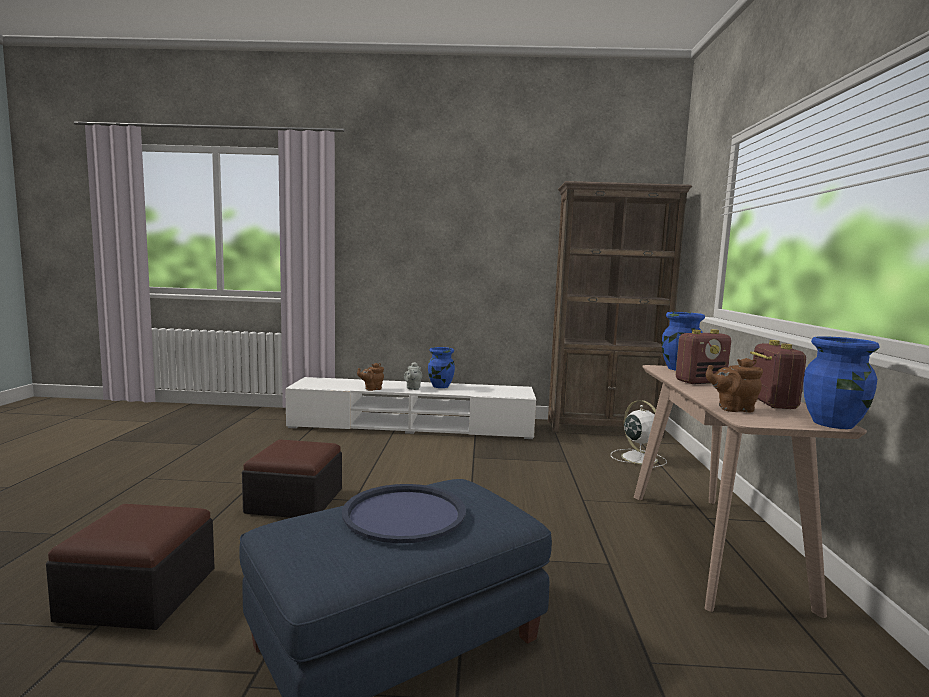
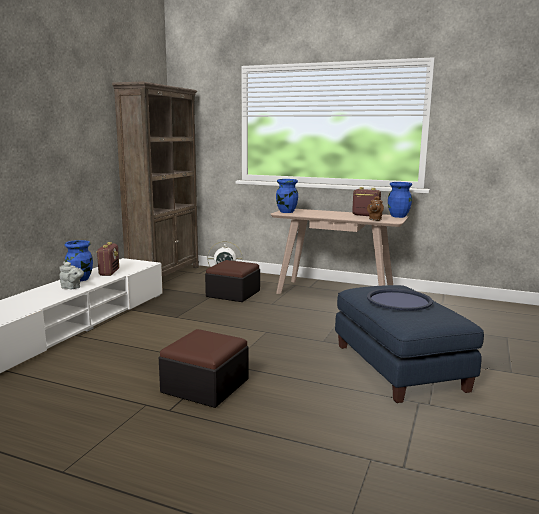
camera: 70 degrees left, 5 degrees up
(139, 594) = (330, 446): ottoman -> ottoman (233, 293)
(371, 389) = (50, 301): brown teapot -> none
(700, 382) = (320, 214): radio -> radio (109, 273)

